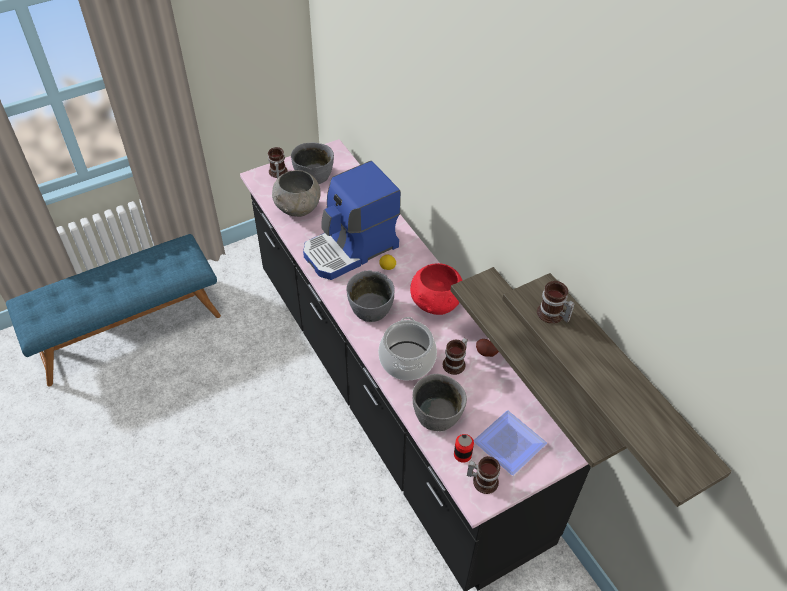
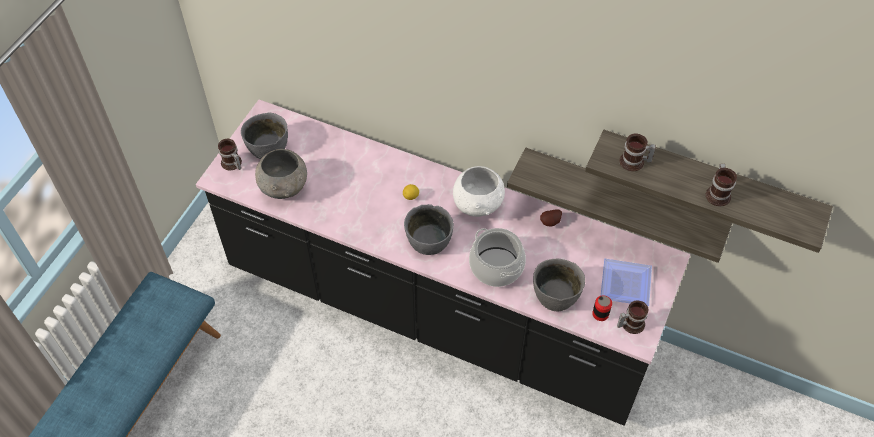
camera: 35 degrees left, 5 degrees up
(351, 249) = (366, 198): coffee machine -> none
(436, 304) = (478, 205): red bowl -> white bowl
(456, 364) = (535, 245): mug -> mug (719, 194)

